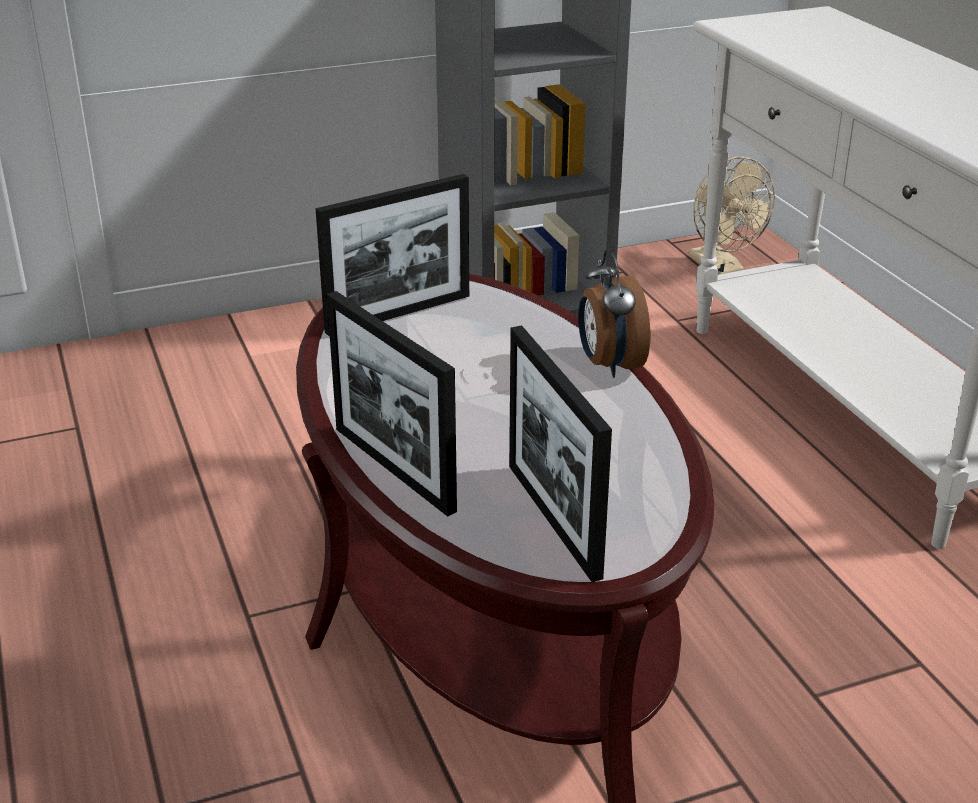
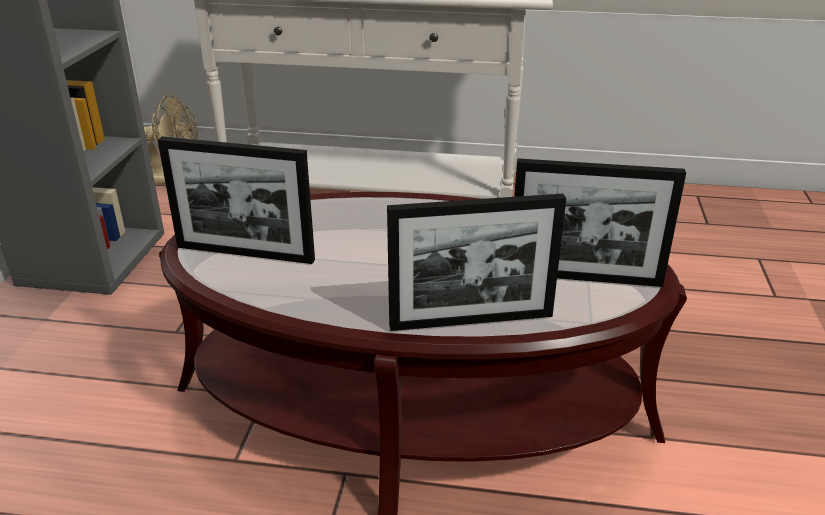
camera: 60 degrees left, 0 degrees up
(398, 314) = (245, 253): picture frame -> picture frame turned 105 degrees clockwise
(609, 365) = (415, 202): alarm clock -> none

